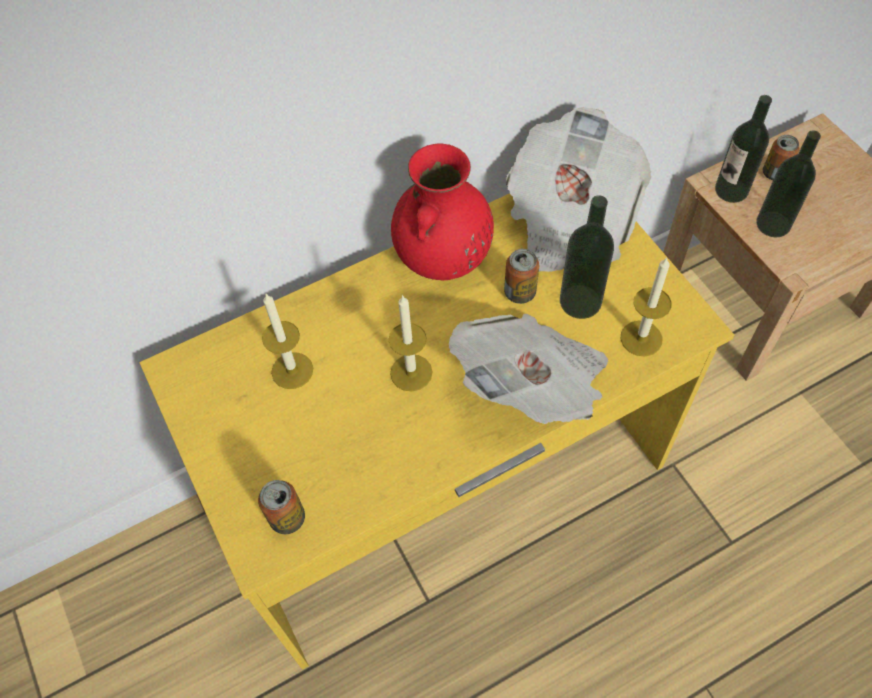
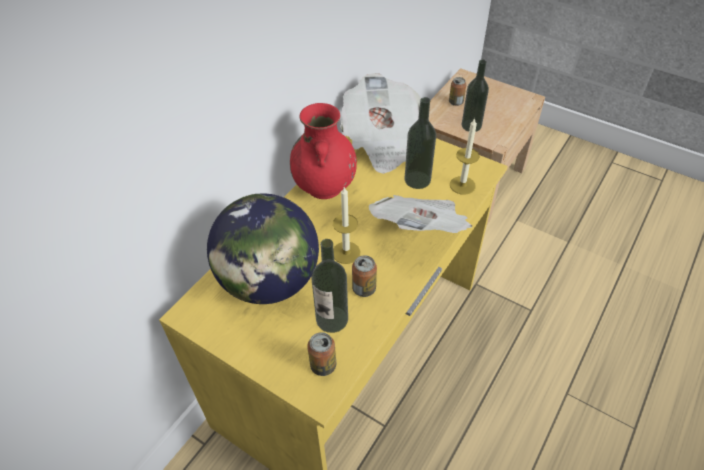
camera: 30 degrees left, 10 degrees down
(292, 370) = (270, 281): candle -> globe
(520, 292) = (381, 187): can -> can (364, 288)
(731, 190) = (439, 117): bottle -> bottle (332, 319)

